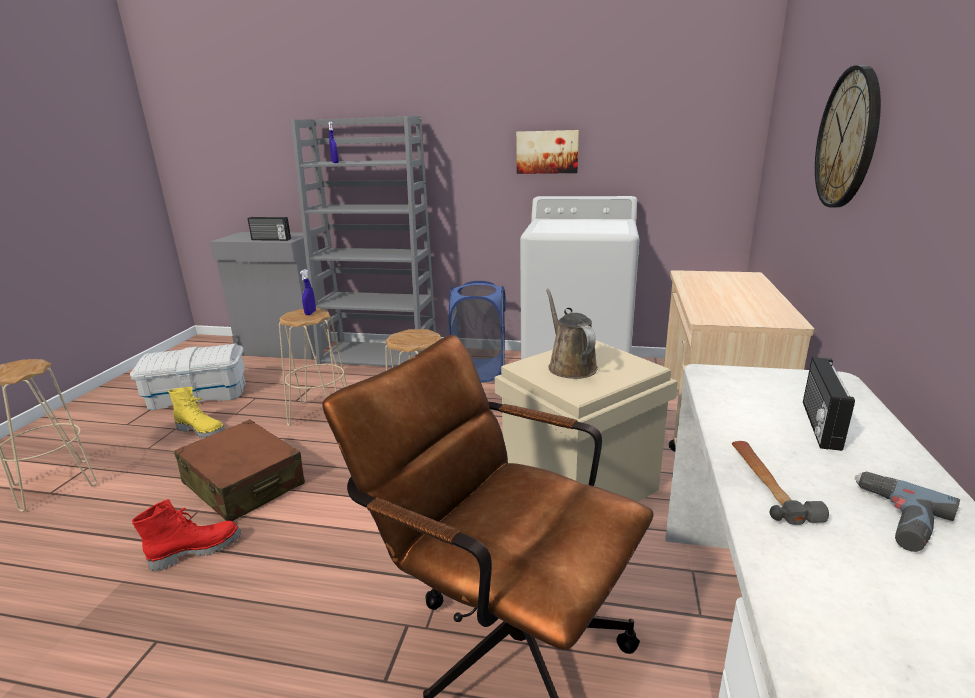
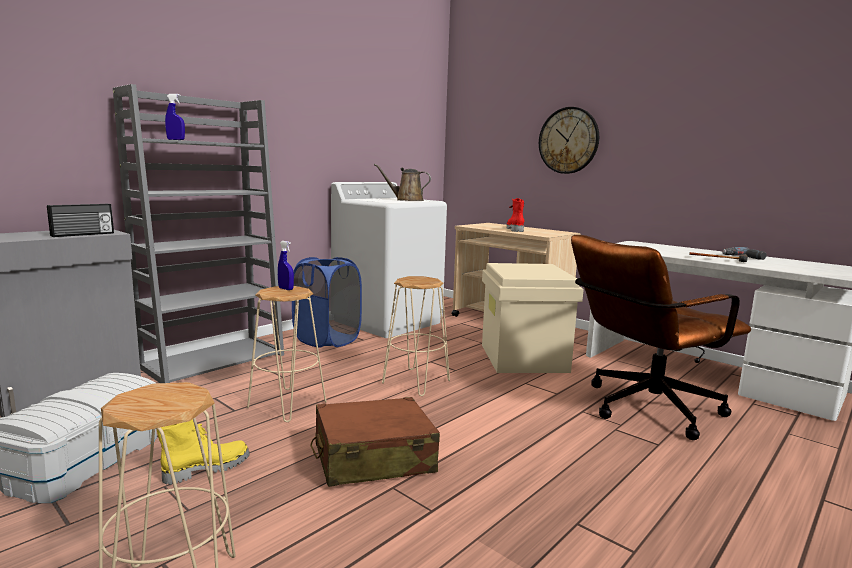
camera: 60 degrees left, 10 degrees down
(196, 550) = (463, 494): red boot -> red boot (514, 229)
(547, 152) = (337, 146): picture -> none
(570, 366) = (525, 271): brown watering can -> brown watering can (406, 200)
(818, 424) = (673, 249): radio -> none

